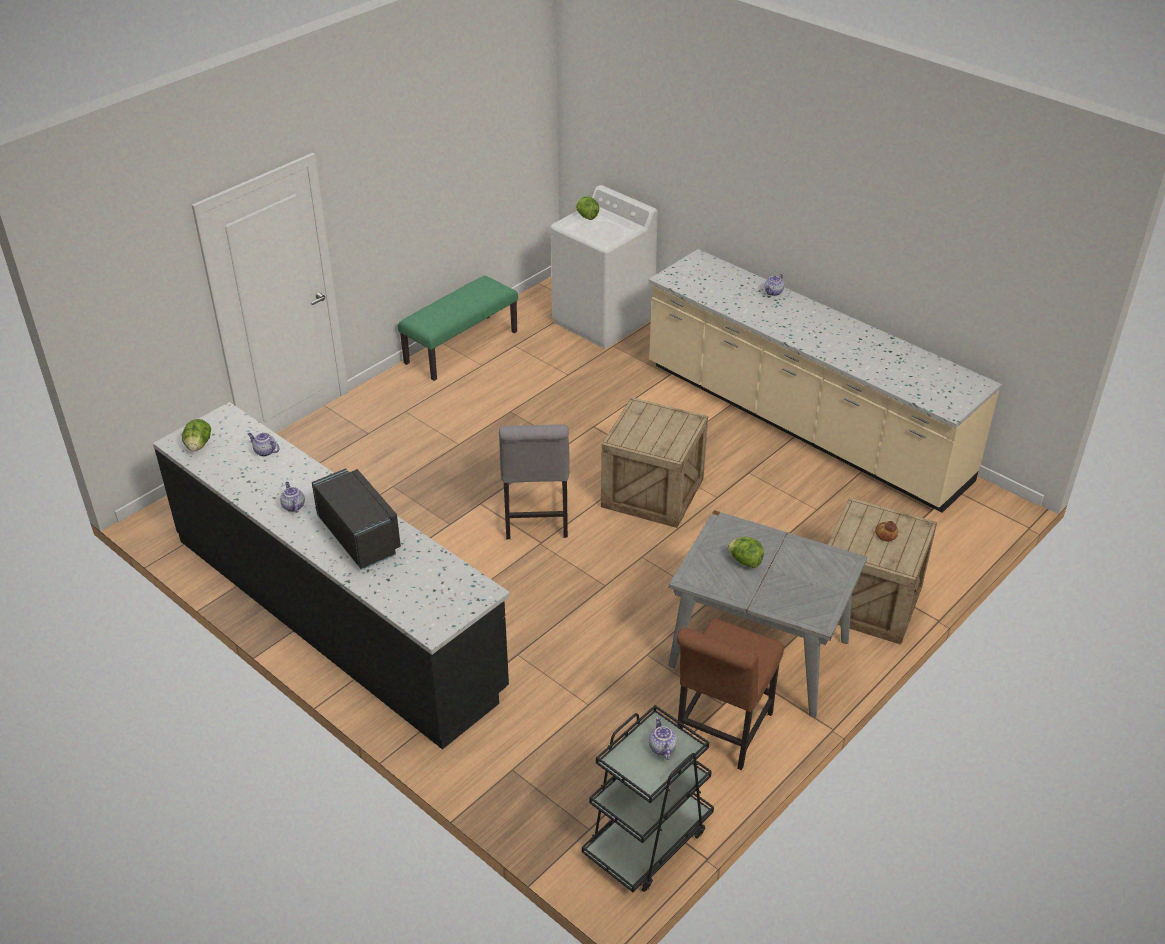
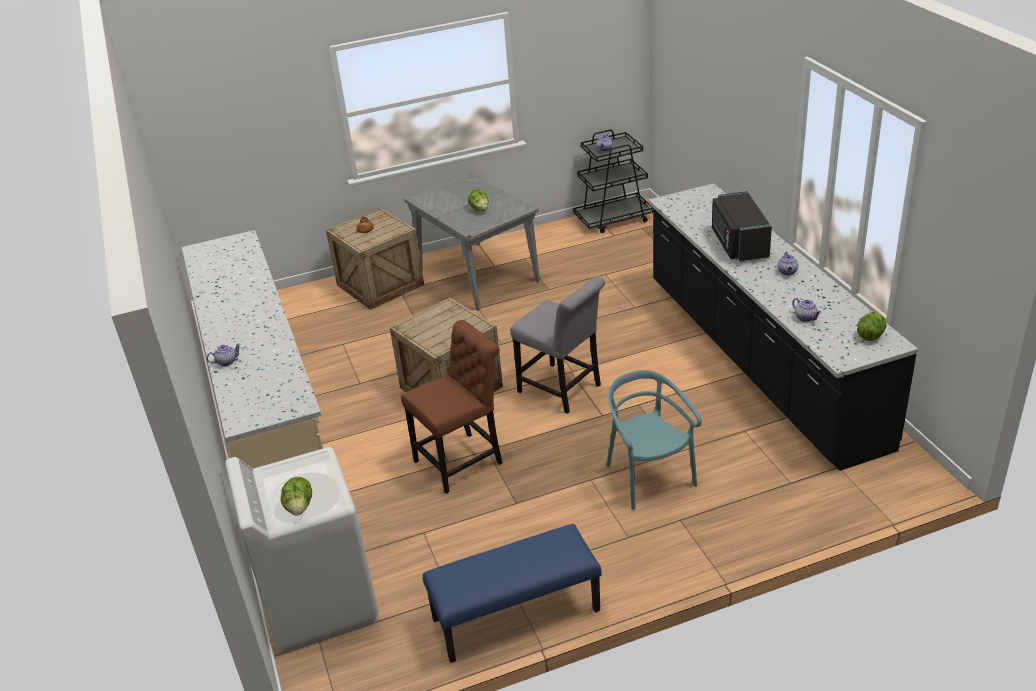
camera: 150 degrees left, 5 degrees down
(408, 458) = (648, 477): none -> turquoise chair
(461, 347) = (516, 616): green bench -> blue bench
(536, 519) = (562, 390): grey chair -> grey chair turned 105 degrees clockwise
(721, 732) = (536, 248): brown chair -> brown chair (462, 460)

